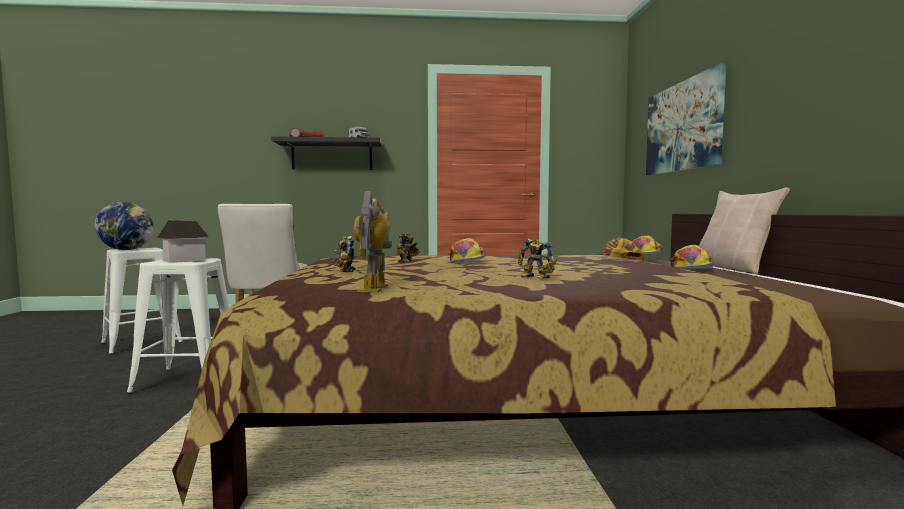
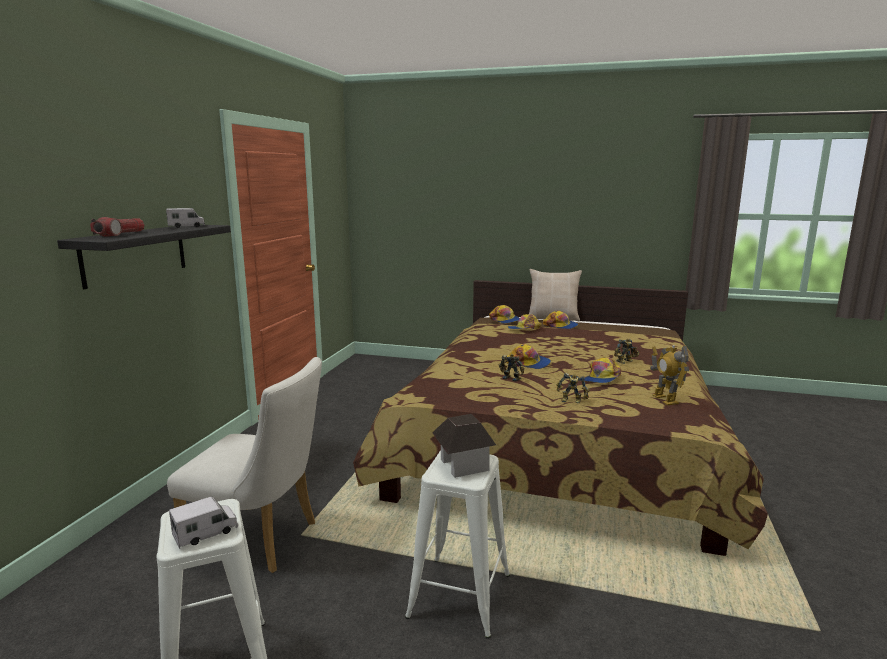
camera: 70 degrees left, 10 degrees up
(126, 249) = (206, 533): globe -> toy truck
(374, 288) = (665, 399): toy robot -> toy robot turned 45 degrees clockwise
(438, 274) = (602, 378): none -> cap
(683, 127) = (449, 208): picture -> none

